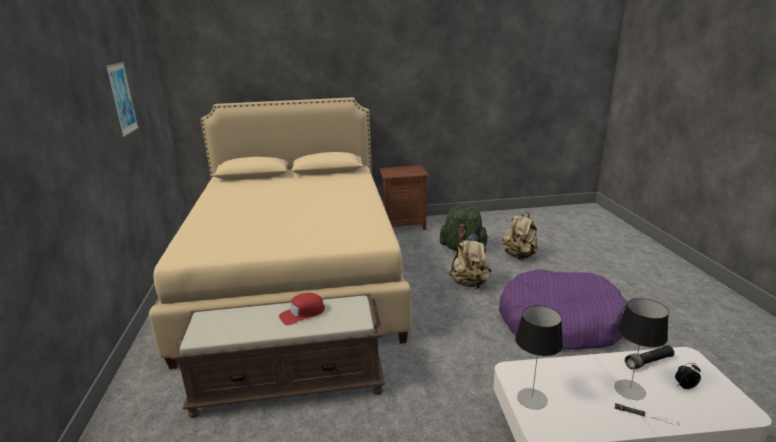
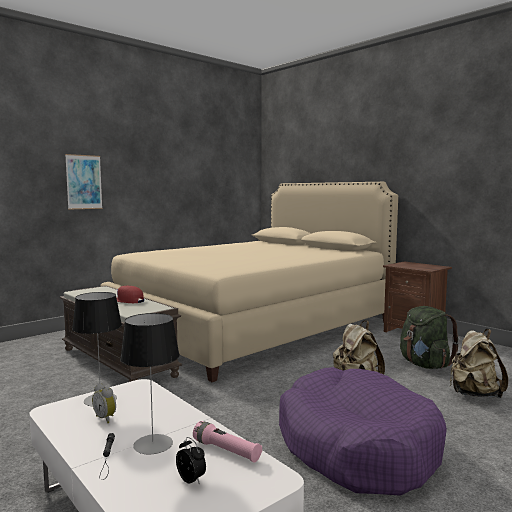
camera: 55 degrees right, 15 degrees down
(122, 99) = (188, 163): picture -> picture (84, 182)
(574, 403) = (106, 418): none -> alarm clock
(648, 362) = (226, 451): black flashlight -> pink flashlight

